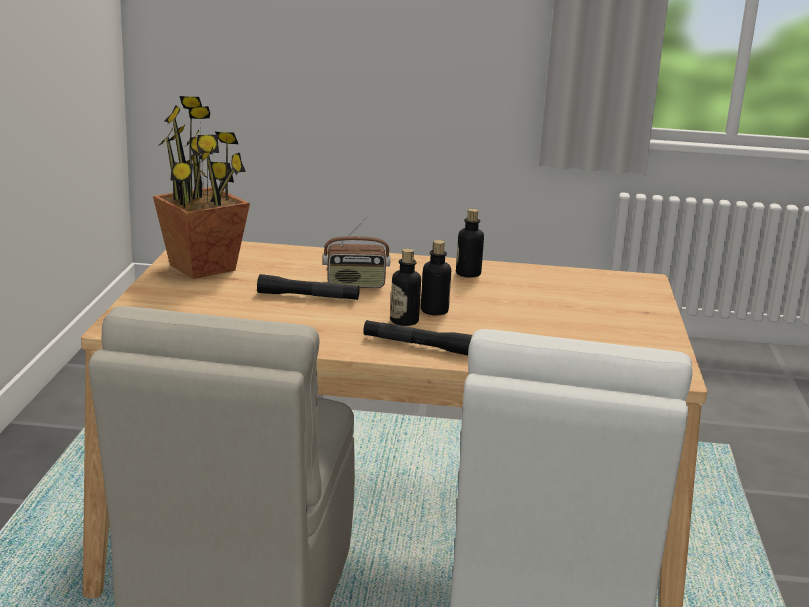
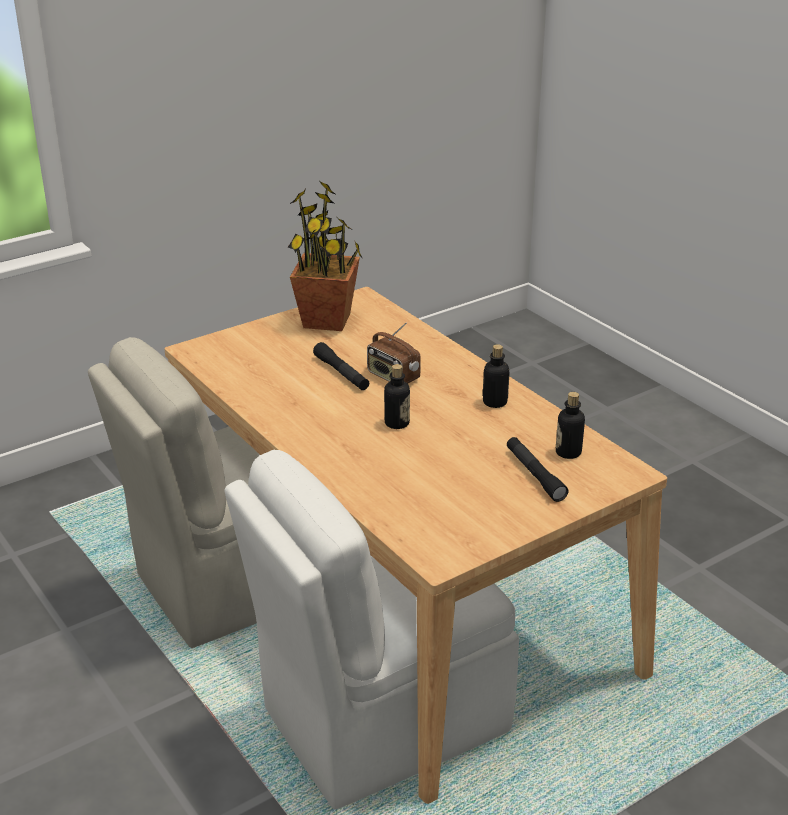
camera: 50 degrees right, 10 degrees up
(404, 321) = (359, 422): bottle -> bottle (568, 452)
(417, 346) = (324, 445): black flashlight -> black flashlight (535, 475)

